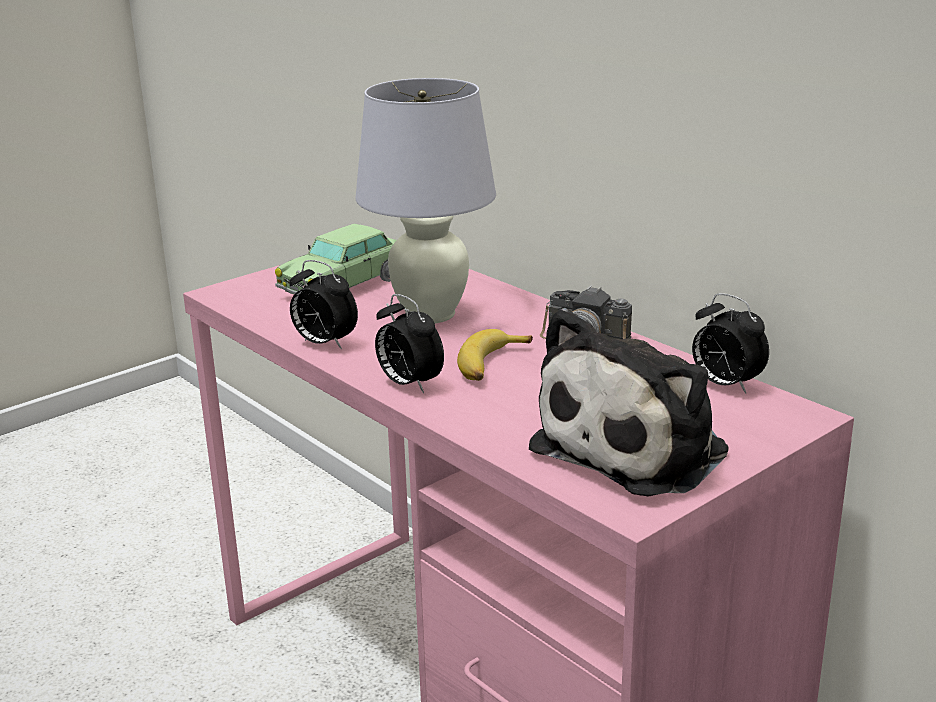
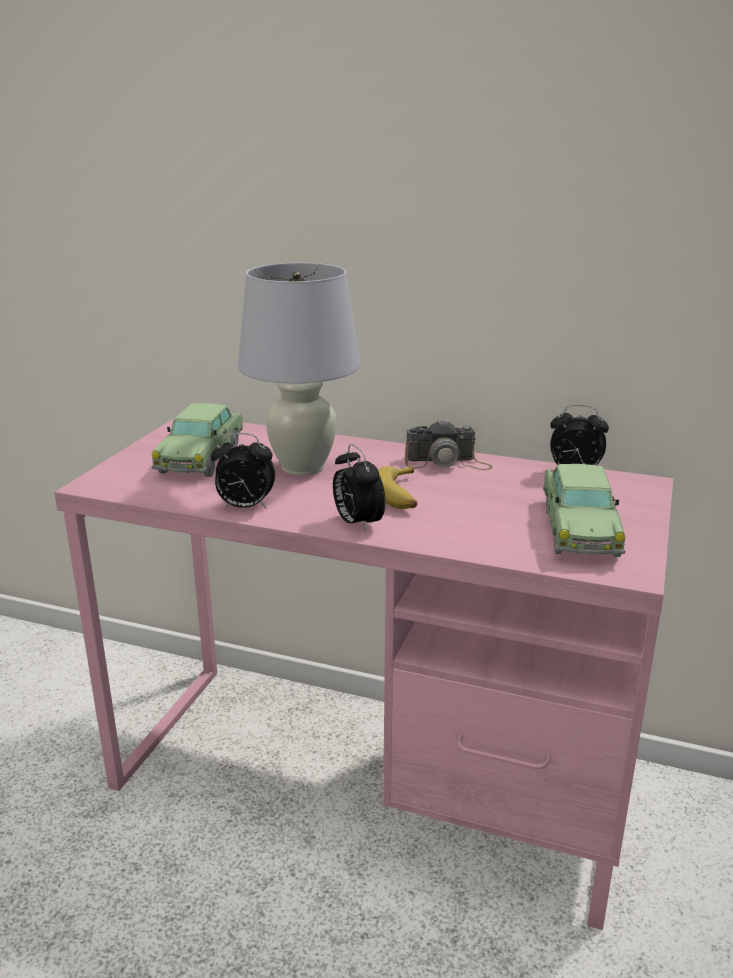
camera: 30 degrees left, 0 degrees up
(409, 384) = (357, 523): alarm clock -> alarm clock turned 45 degrees clockwise
(638, 448) = (579, 530): plush toy -> toy car

